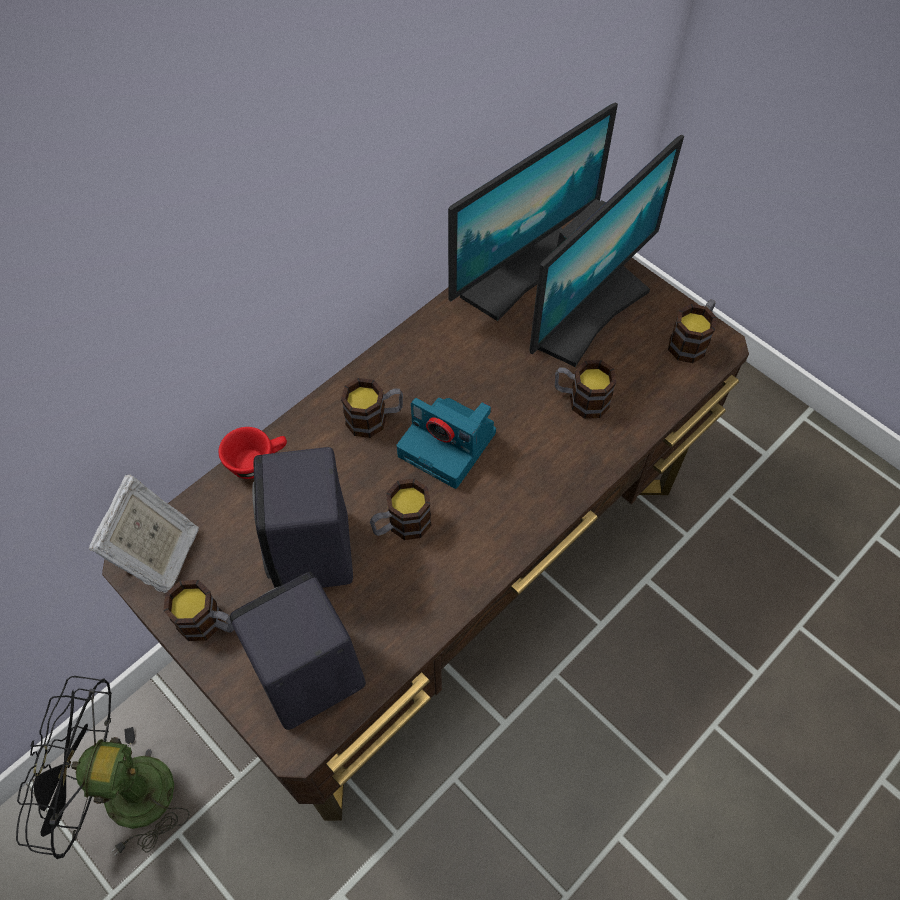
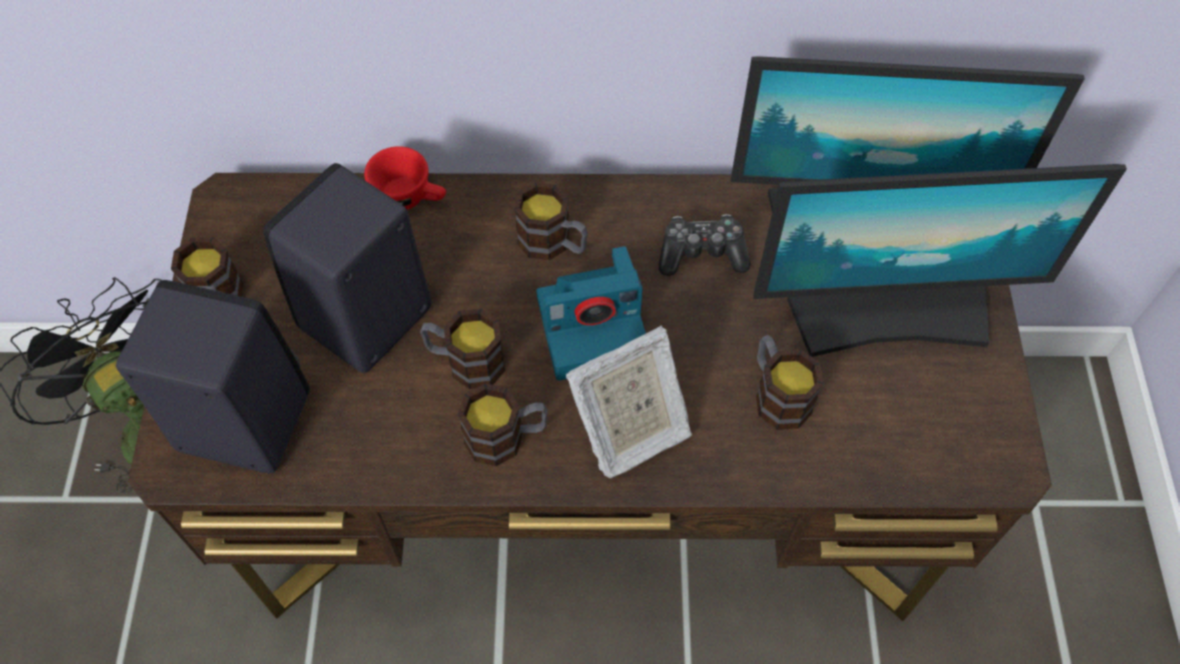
camera: 45 degrees right, 0 degrees up
(159, 556) = (247, 212): picture frame -> picture frame (629, 432)
(449, 444) = (594, 326): camera -> camera turned 90 degrees counterclockwise
(461, 357) = (702, 253): none -> game controller
(691, 341) = (977, 437): mug -> mug (506, 437)

